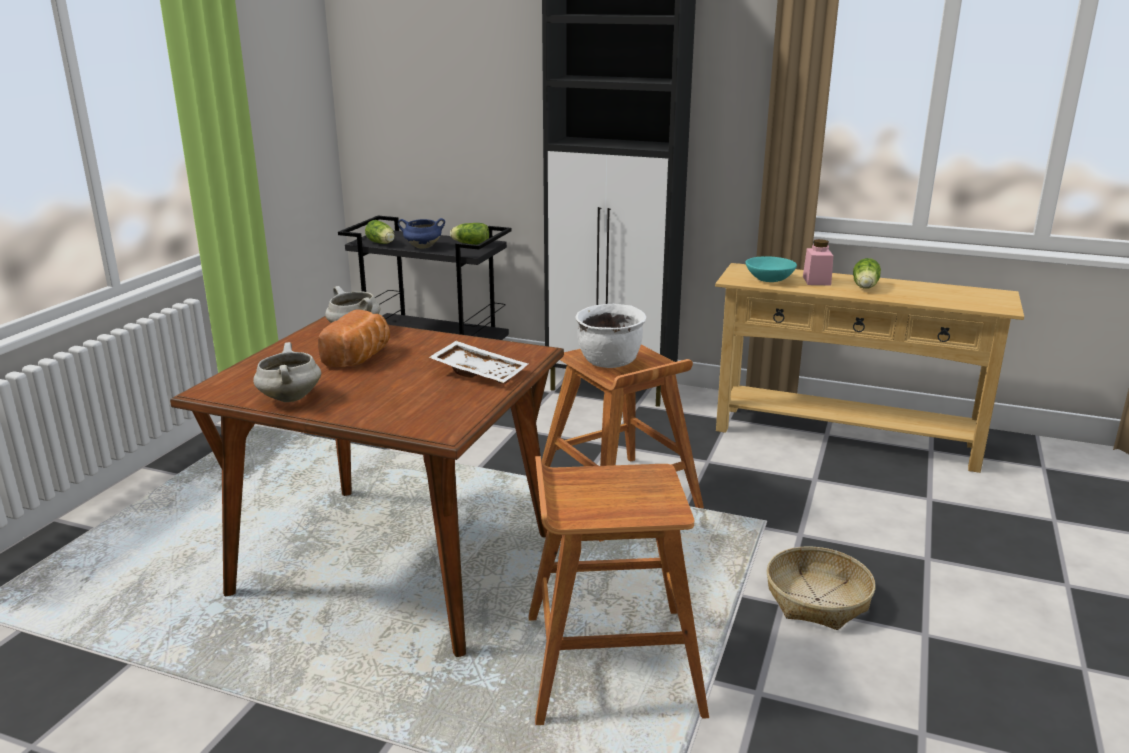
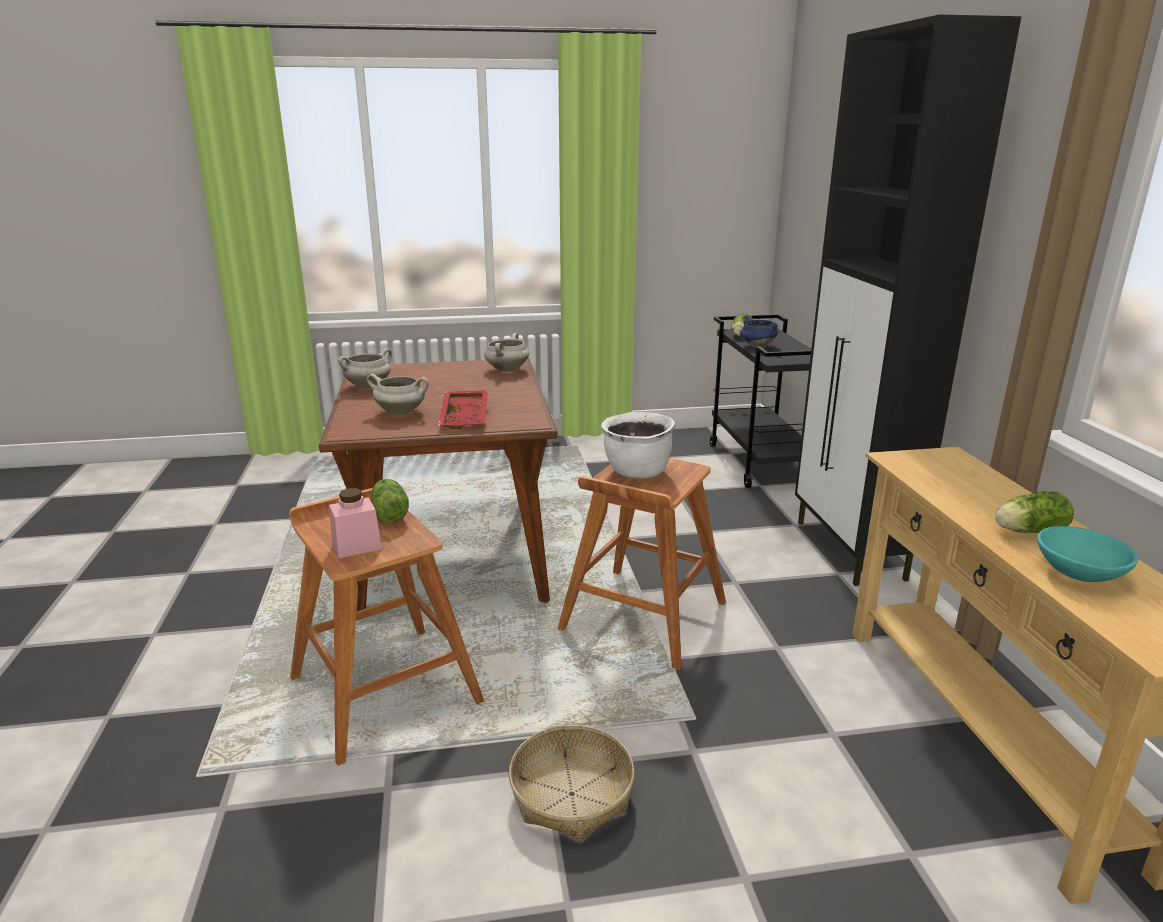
camera: 60 degrees right, 0 degrees up
(360, 358) = (456, 383): bread -> none
(416, 396) = (401, 412): none -> white cooking pot
(469, 244) = (798, 355): lettuce -> lettuce (389, 513)
(480, 372) = (466, 418): white tray -> red tray
(769, 280) = (933, 474): turquoise bowl -> turquoise bowl (1079, 573)
(816, 280) = (989, 499): pink jar -> pink jar (356, 546)

